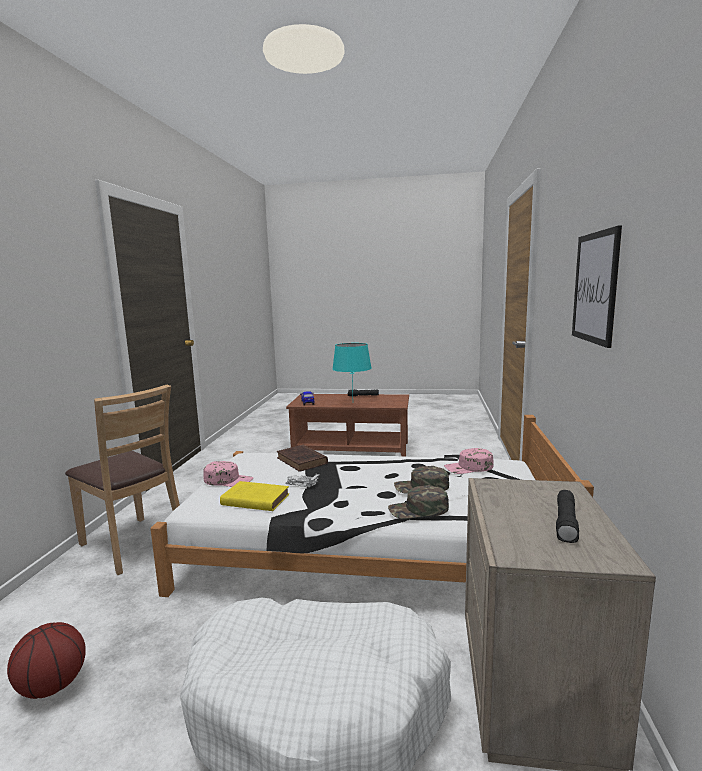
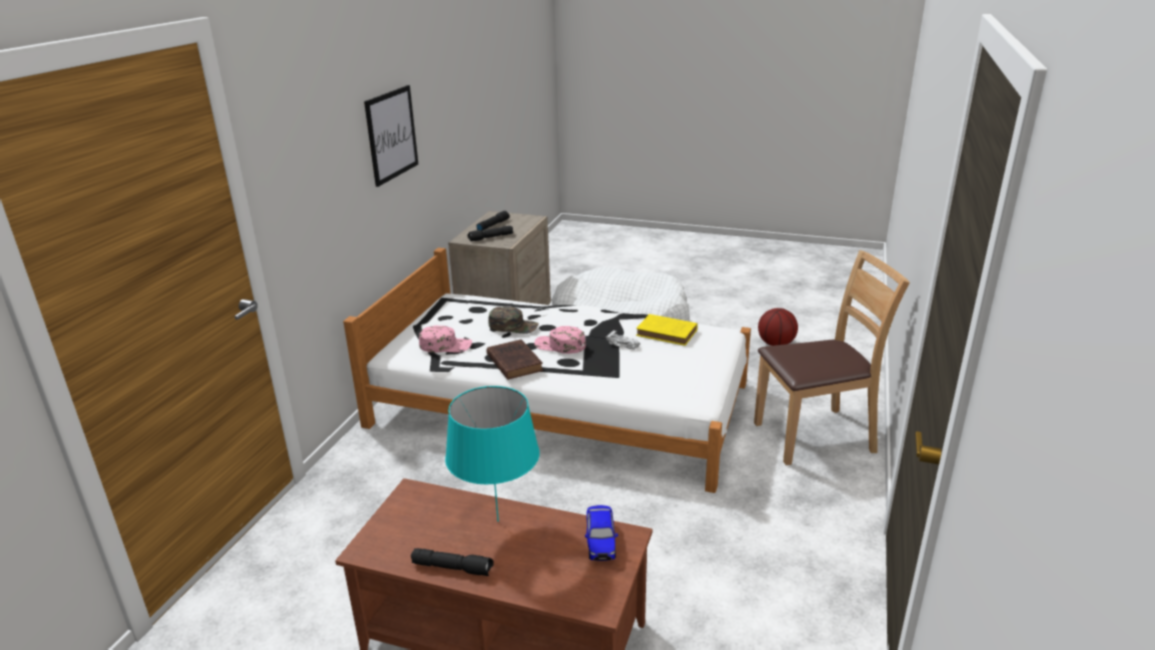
camera: 170 degrees left, 15 degrees up
(133, 544) = (815, 436): brown chair -> brown chair turned 120 degrees clockwise
(228, 480) = (702, 358): pink cap -> pink cap (560, 345)
(302, 461) = (621, 378): brown book -> brown book (514, 362)
(418, 510) = (531, 308): green cap -> none
(527, 493) = (490, 238): none -> black flashlight

